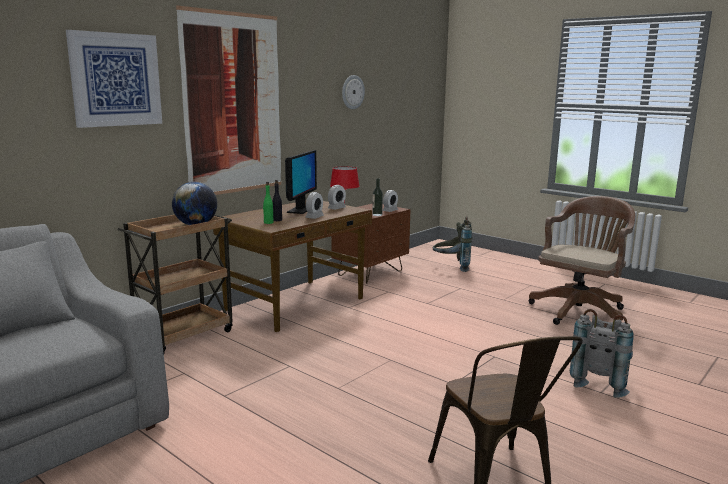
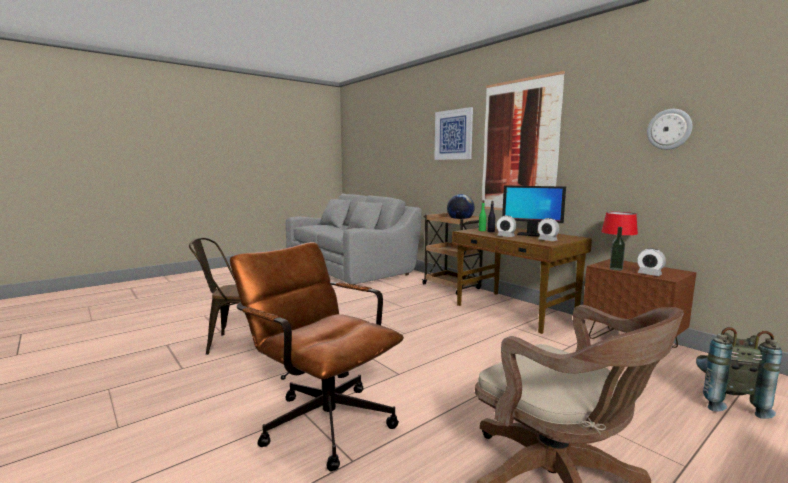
camera: 100 degrees right, 5 degrees down
(599, 382) = (321, 418): grey backpack -> brown office chair

